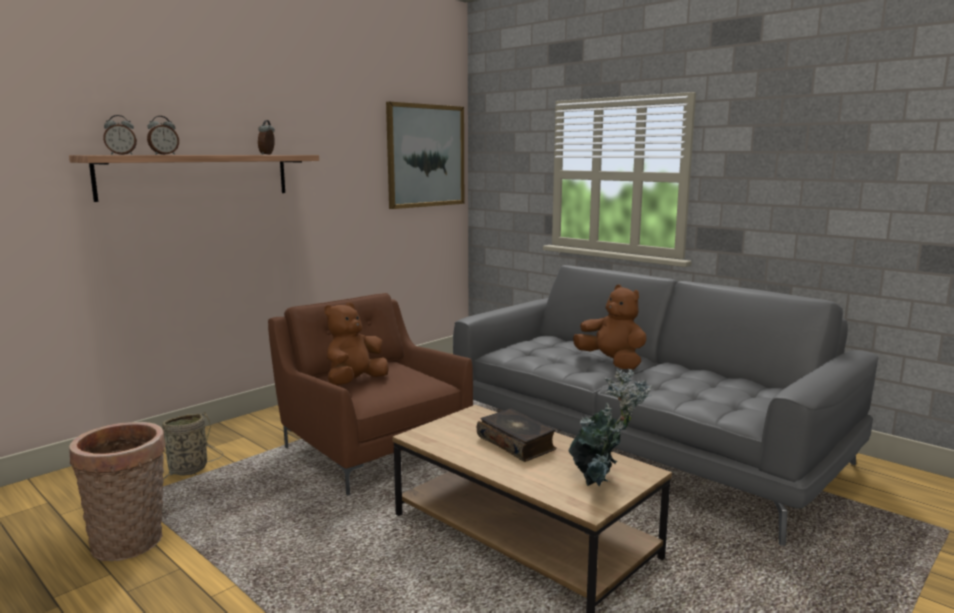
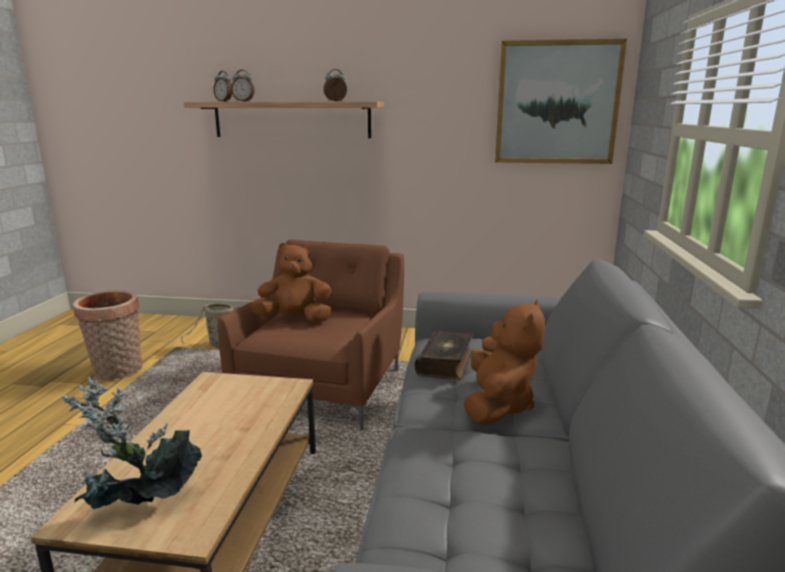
camera: 55 degrees right, 5 degrees up
(517, 443) = (225, 429): book -> book (446, 363)

